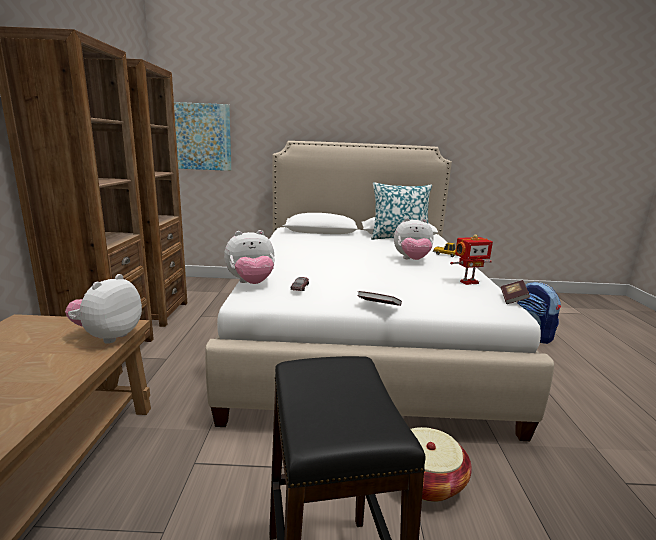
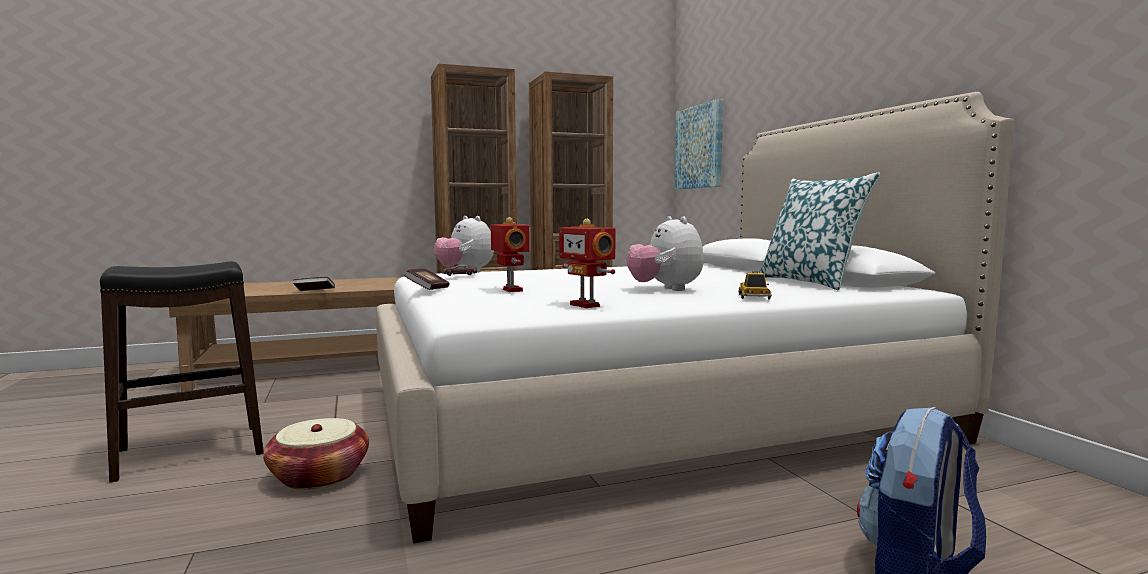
camera: 70 degrees right, 10 degrees down
(108, 336) = (373, 288): plush toy -> none
(394, 287) = (510, 290): none -> toy robot
(513, 299) = (524, 318): book -> book (314, 291)

